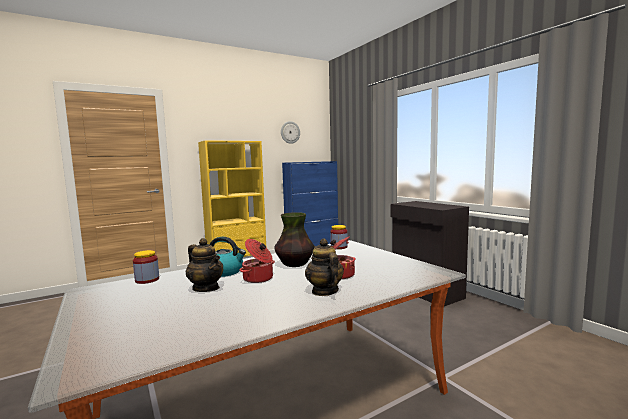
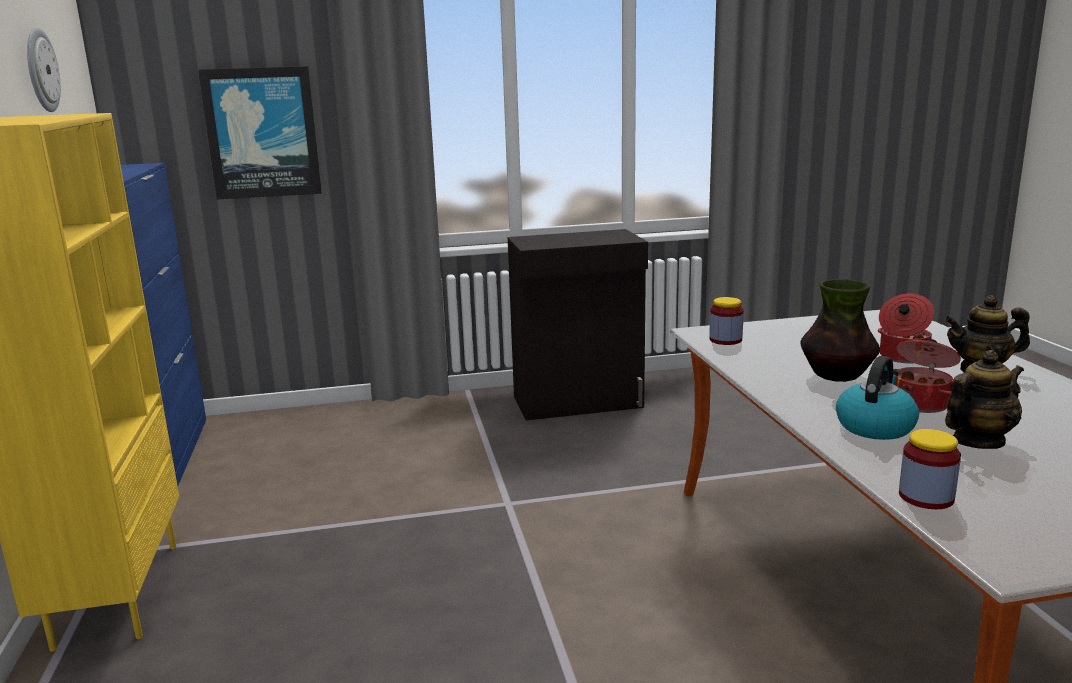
camera: 70 degrees left, 10 degrees up
(359, 152) = (262, 133): none -> picture

